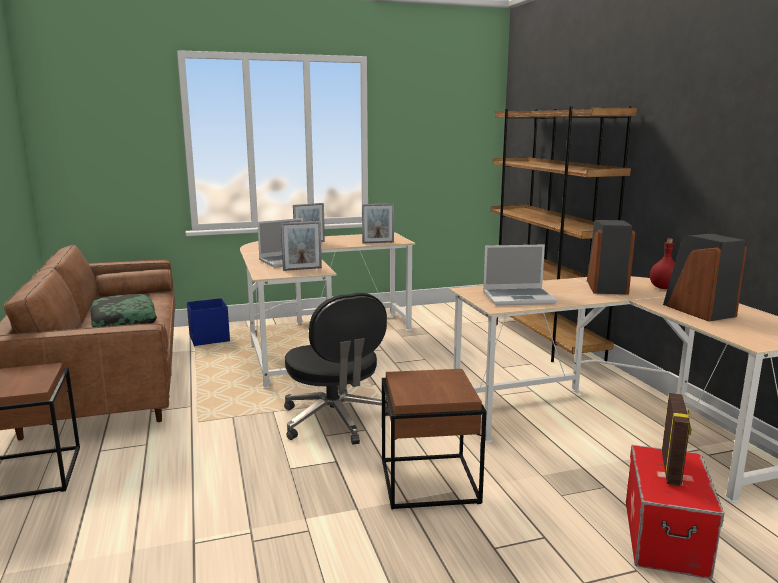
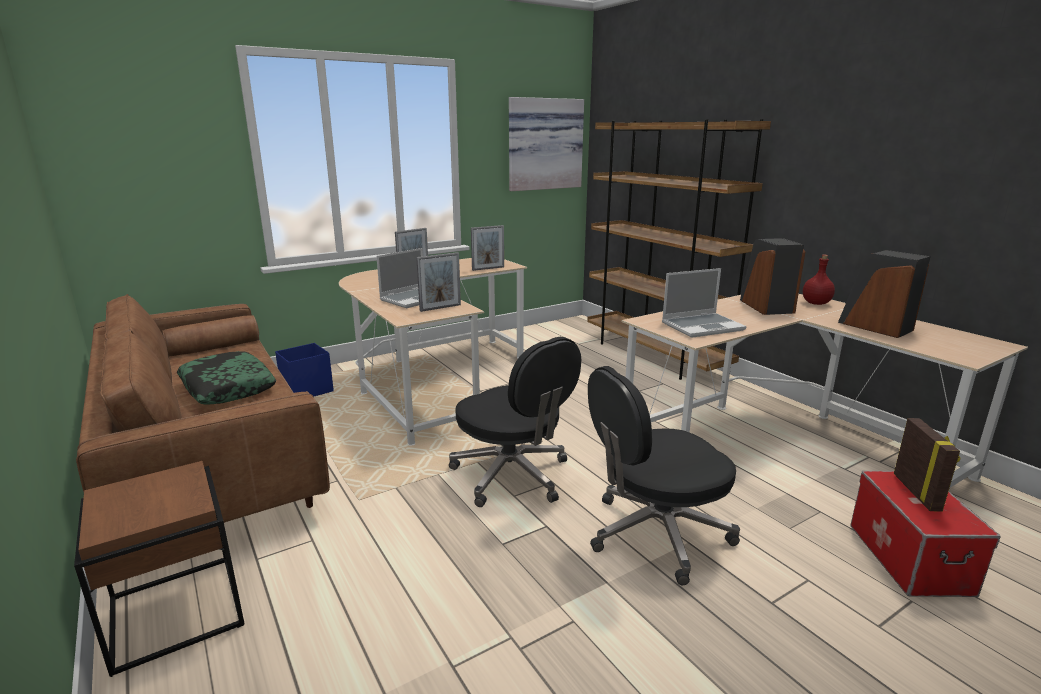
camera: 15 degrees left, 5 degrees up
(428, 481) = (655, 534): brown side table -> black office chair
(455, 131) = (544, 144): none -> picture

